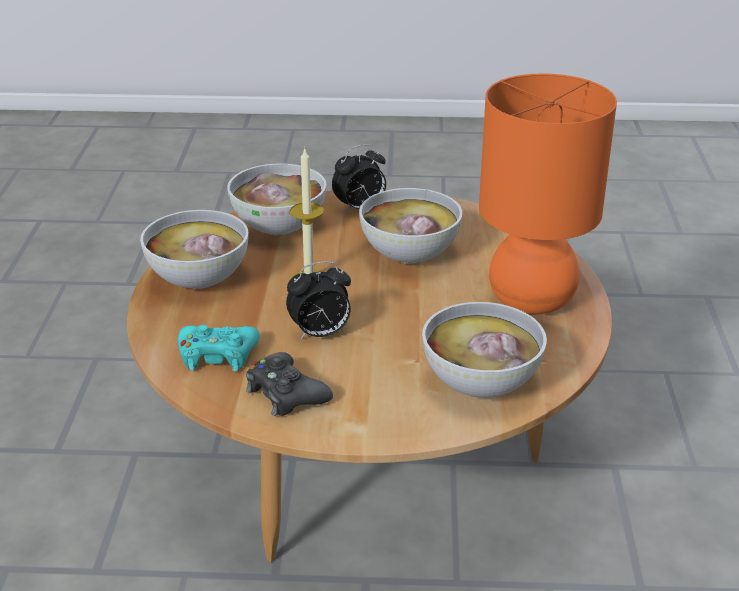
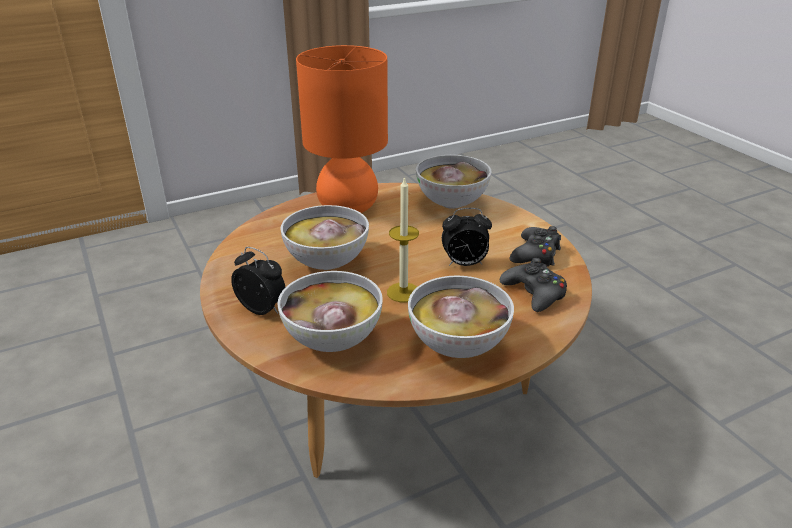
camera: 120 degrees left, 0 degrees up
(217, 355) = (534, 293): turquoise game controller -> black game controller
(320, 334) = (464, 264): alarm clock -> alarm clock turned 135 degrees clockwise

